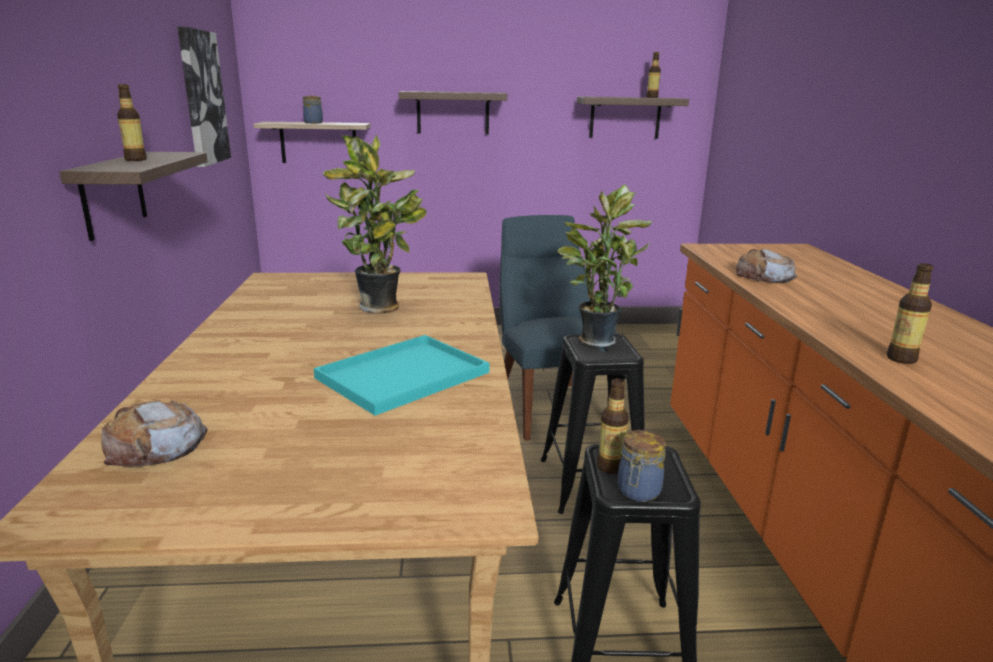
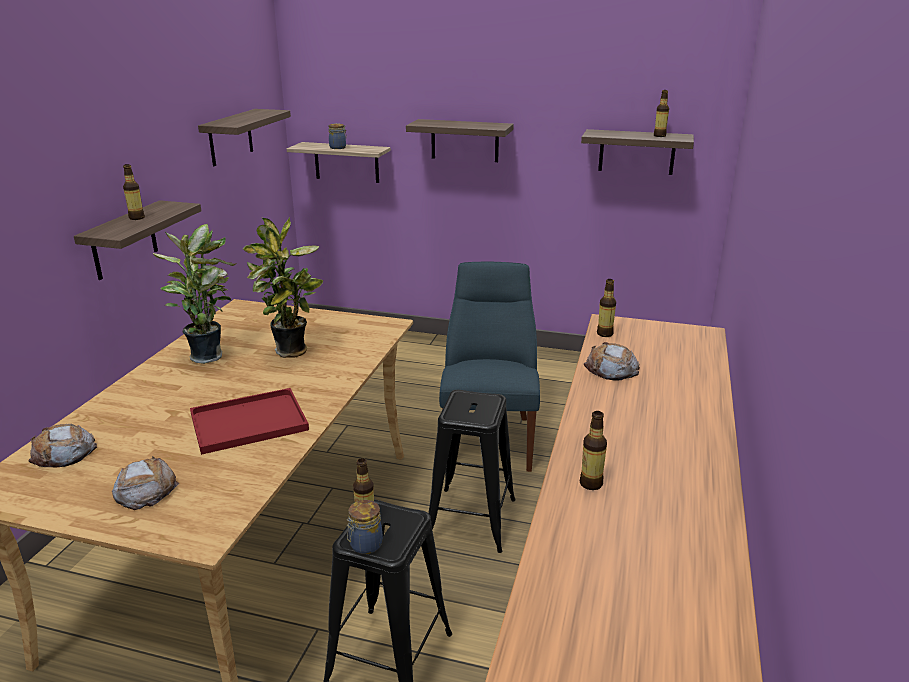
camera: 20 degrees right, 5 degrees up
(202, 98) = (230, 137): picture -> shelf
(335, 466) = (145, 489): none -> bread
(401, 376) = (247, 423): turquoise tray -> red tray
(595, 340) = (473, 399): potted plant -> potted plant (208, 355)
(716, 254) = (604, 334): none -> bottle

